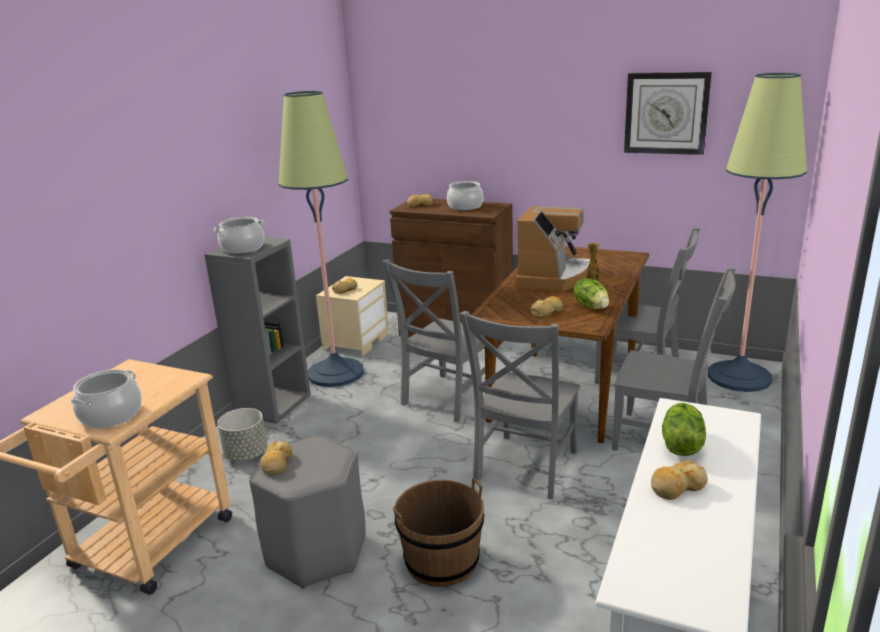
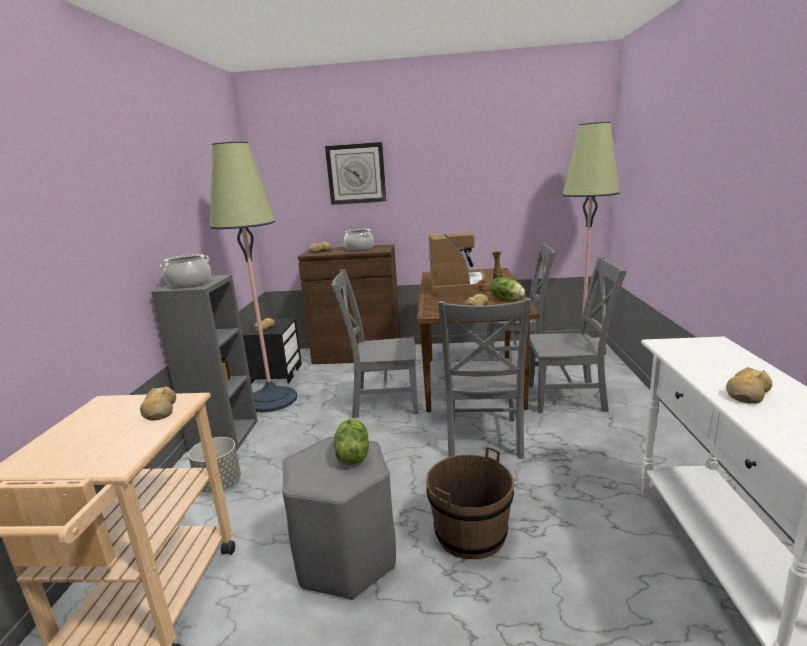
camera: 20 degrees left, 5 degrees down
(111, 415) = (109, 450): cooking pot -> none
(276, 464) = (306, 471): bread -> bread (160, 411)
(356, 341) = (276, 374): beige nightstand -> black nightstand
(446, 399) = (382, 402): grey chair -> grey chair turned 75 degrees clockwise
(666, 113) = (507, 163): wall clock -> wall clock (356, 174)
(680, 445) = (704, 365): lettuce -> lettuce (352, 455)

